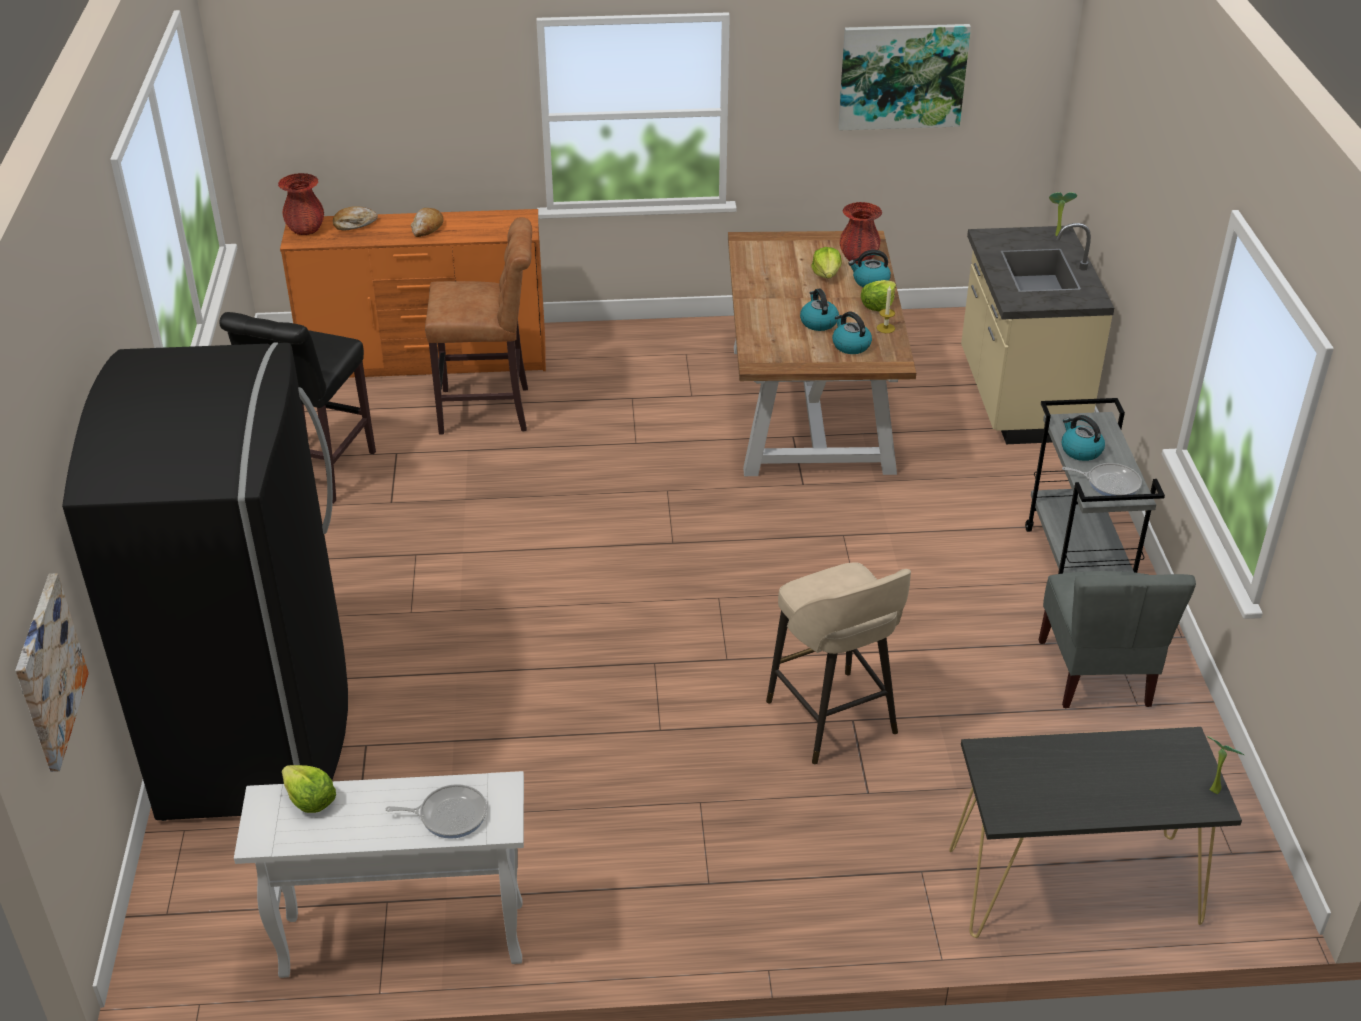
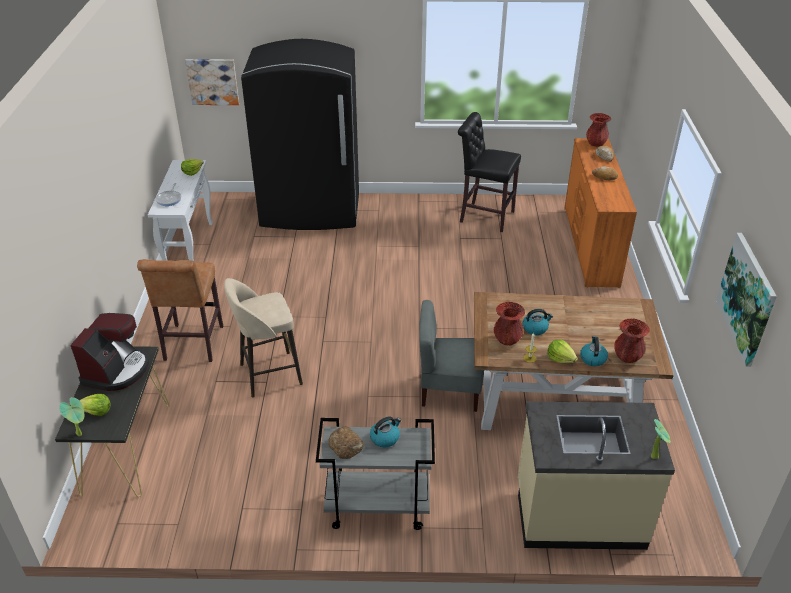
camera: 95 degrees right, 0 degrees up
(490, 411) = (542, 267): brown stool -> brown stool (192, 346)
(826, 274) = (600, 338): lettuce -> lettuce (97, 411)
(850, 345) = (507, 339): kettle -> red vase
(1045, 781) = (117, 370): none -> coffee machine
(1096, 674) = (273, 494): grey chair -> grey chair (449, 391)
(1110, 483) = (346, 445): frying pan -> bread

